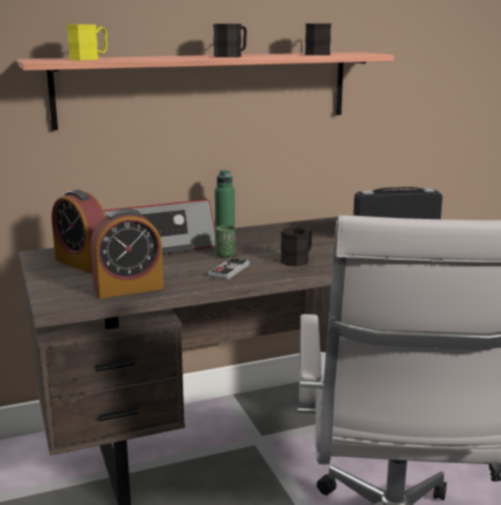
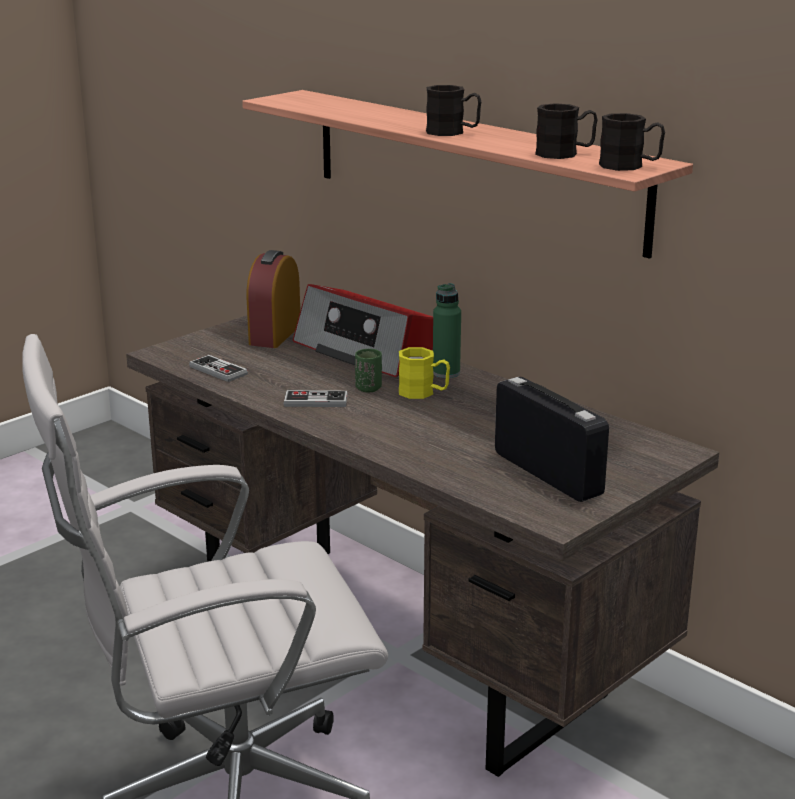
camera: 65 degrees right, 5 degrees up
(89, 59) = (316, 106): yellow mug -> yellow mug (423, 393)
(128, 289) = (218, 370): alarm clock -> game controller
(298, 260) = (391, 428): black mug -> black mug (630, 166)

